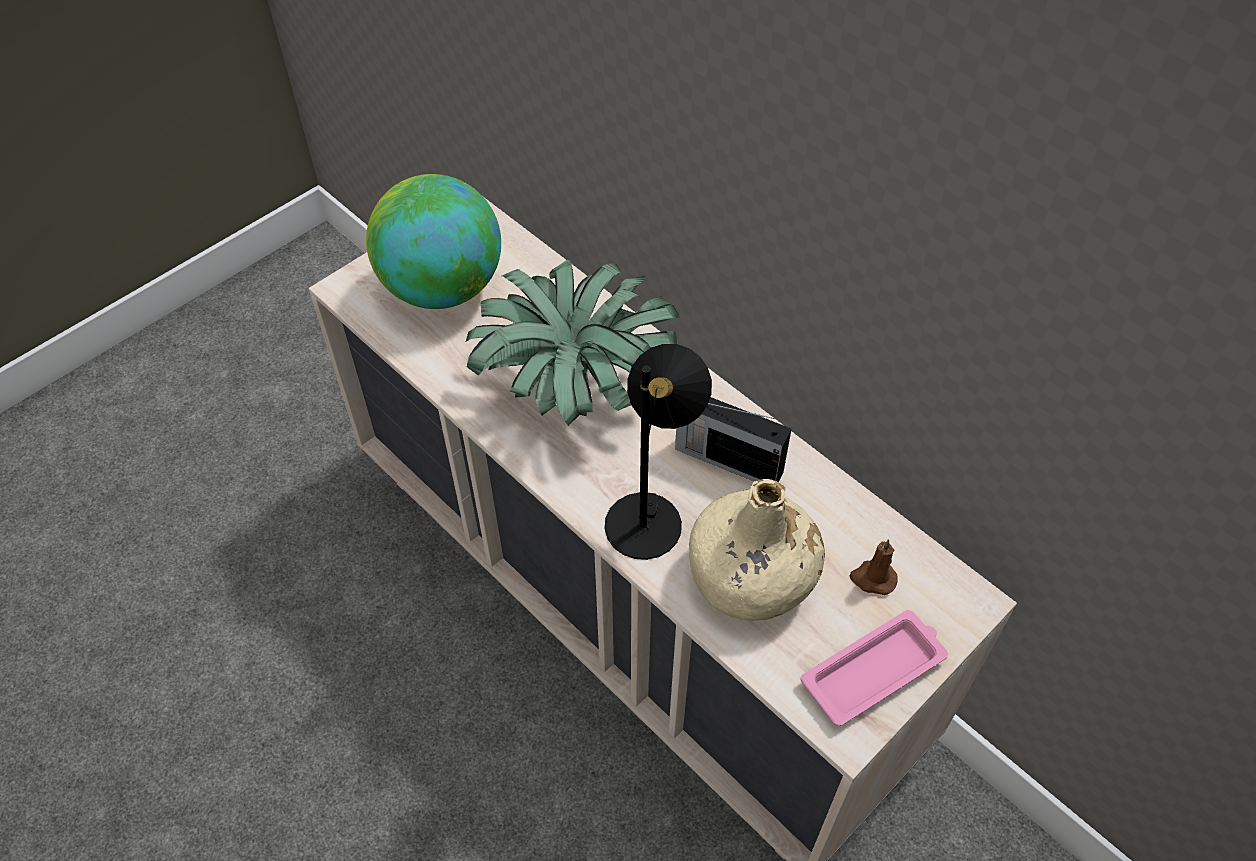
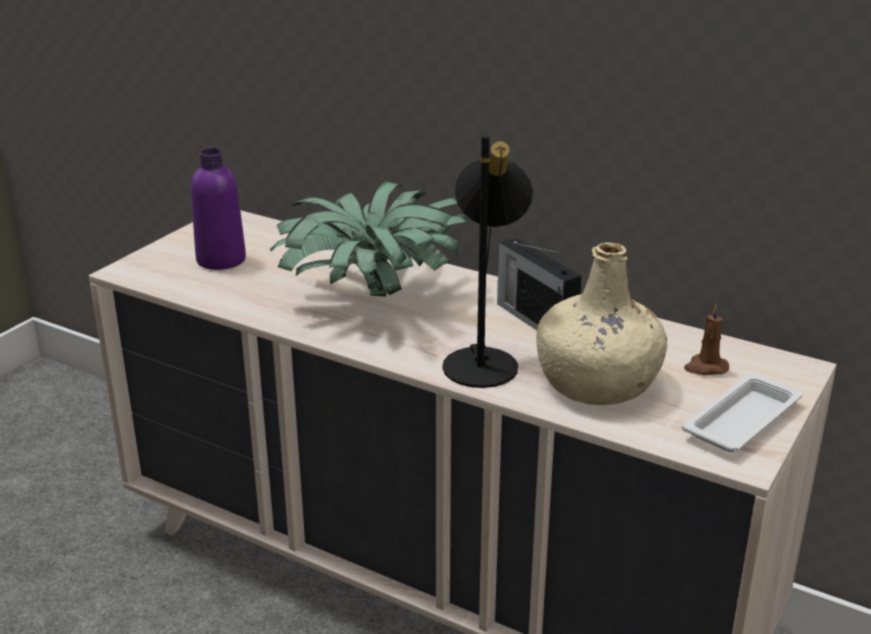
camera: 15 degrees left, 25 degrees down
(442, 288) = (221, 260): globe -> purple bottle
(726, 459) = (535, 320): radio -> radio turned 45 degrees clockwise
(875, 670) = (743, 420): pink tray -> white tray

